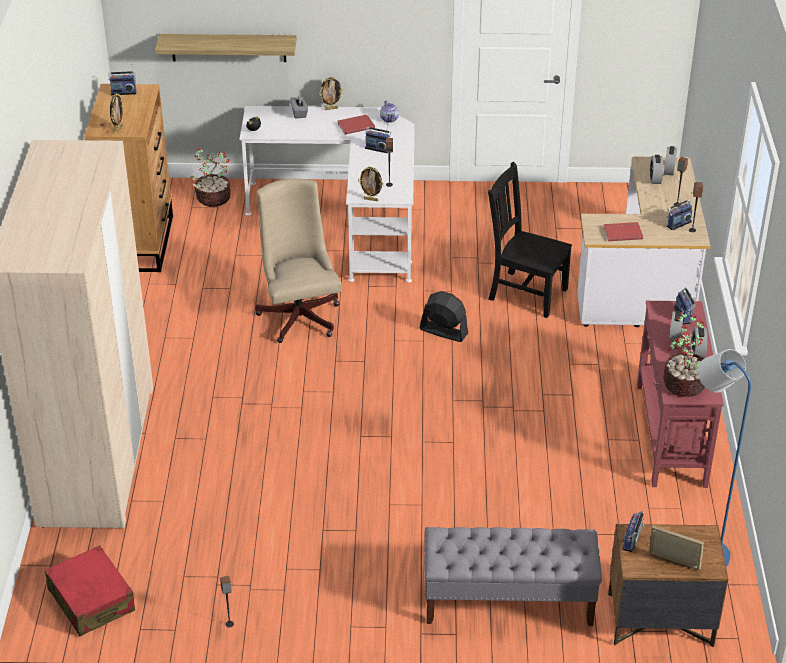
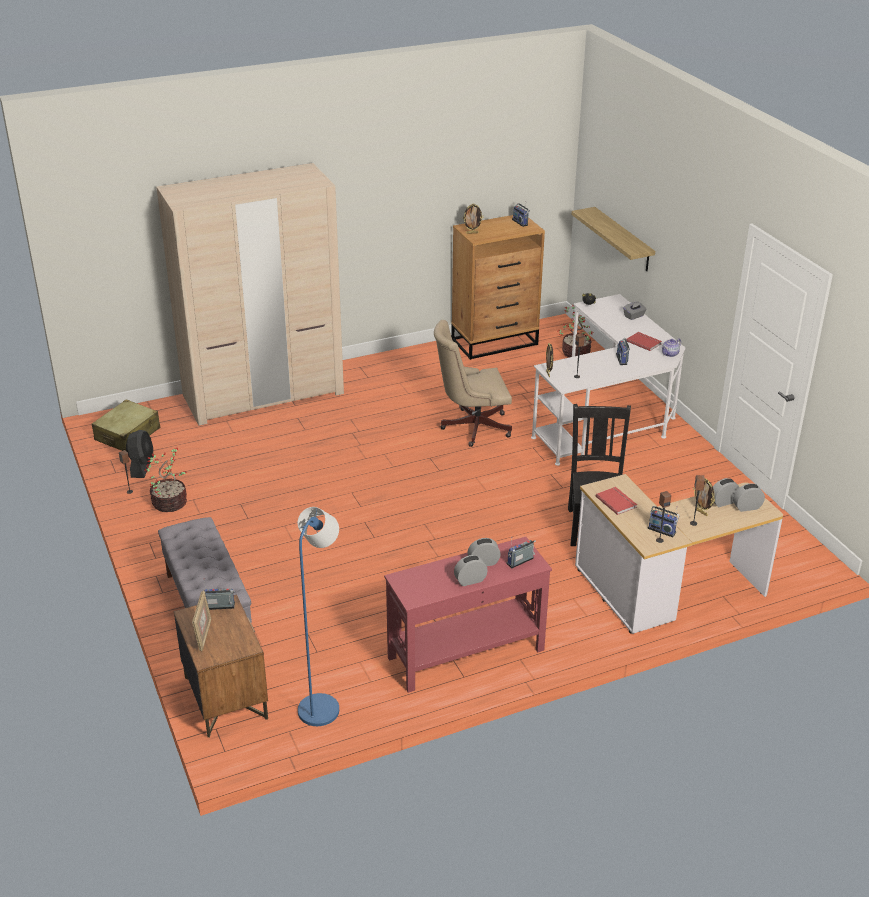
camera: 65 degrees right, 5 degrees down
(91, 600) = (128, 434): red suitcase -> beige suitcase
(299, 314) = (471, 427): beige office chair -> beige office chair turned 150 degrees counterclockwise
(331, 108) = (656, 326): picture frame -> picture frame (701, 512)
(443, 331) = (506, 497): black fan -> black fan (142, 466)
(683, 383) = (420, 581): potted plant -> potted plant (170, 503)

